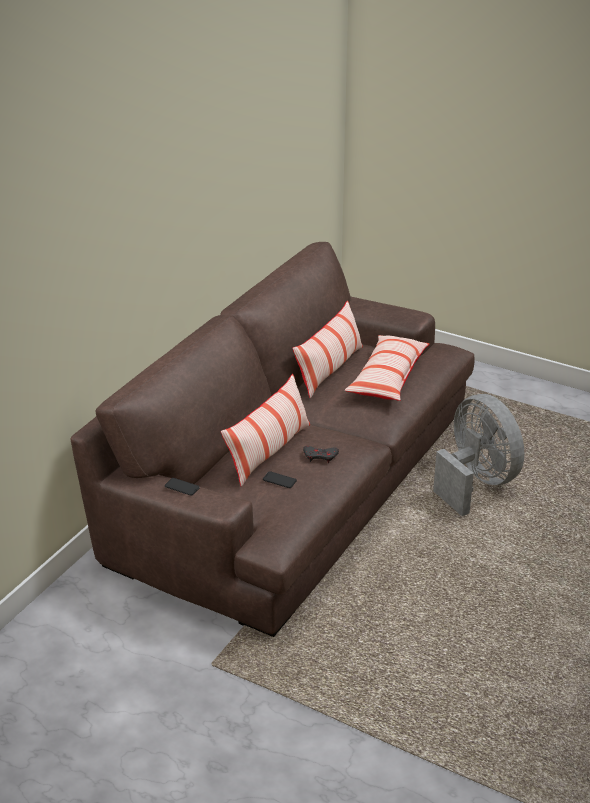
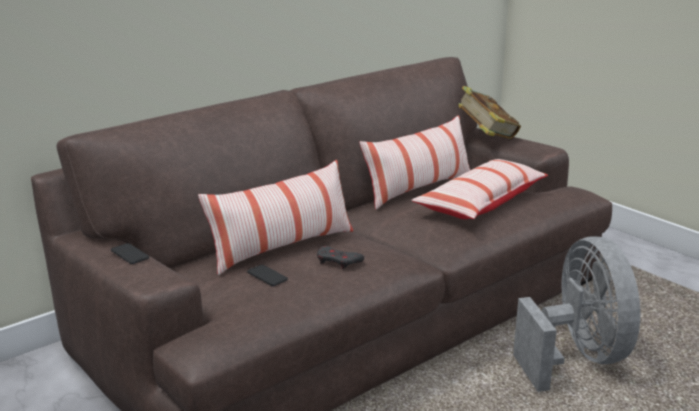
camera: 20 degrees right, 10 degrees down
(362, 308) = (485, 137): none -> book

